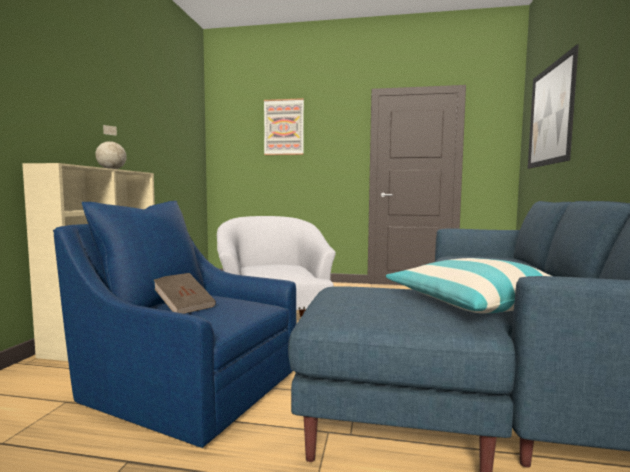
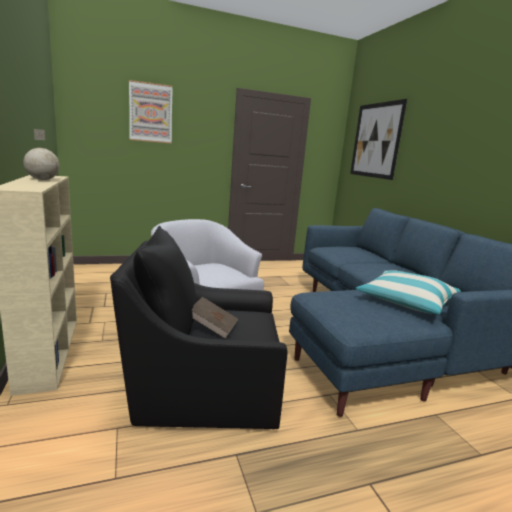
camera: 30 degrees left, 10 degrees up
(187, 386) = (202, 386): blue armchair -> black armchair

